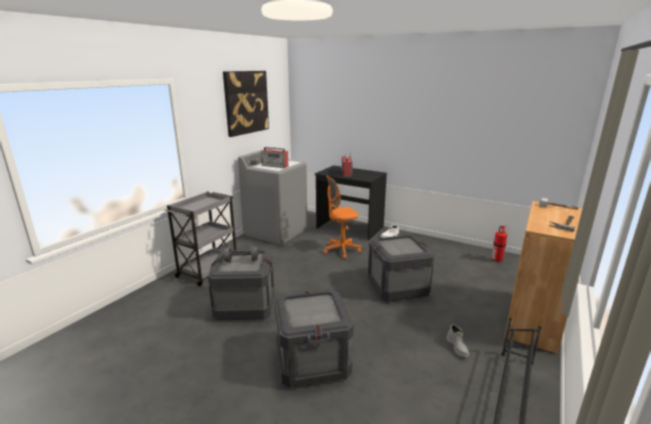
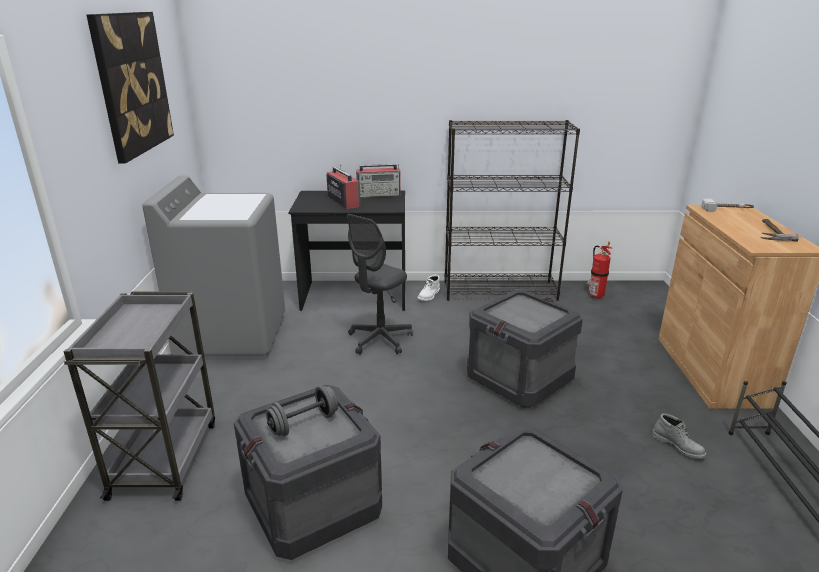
camera: 30 degrees left, 5 degrees up
(275, 166) = (226, 211): radio -> radio (379, 195)
(341, 250) = (380, 340): orange office chair -> grey office chair
(435, 243) = (500, 290): none -> black bookcase

